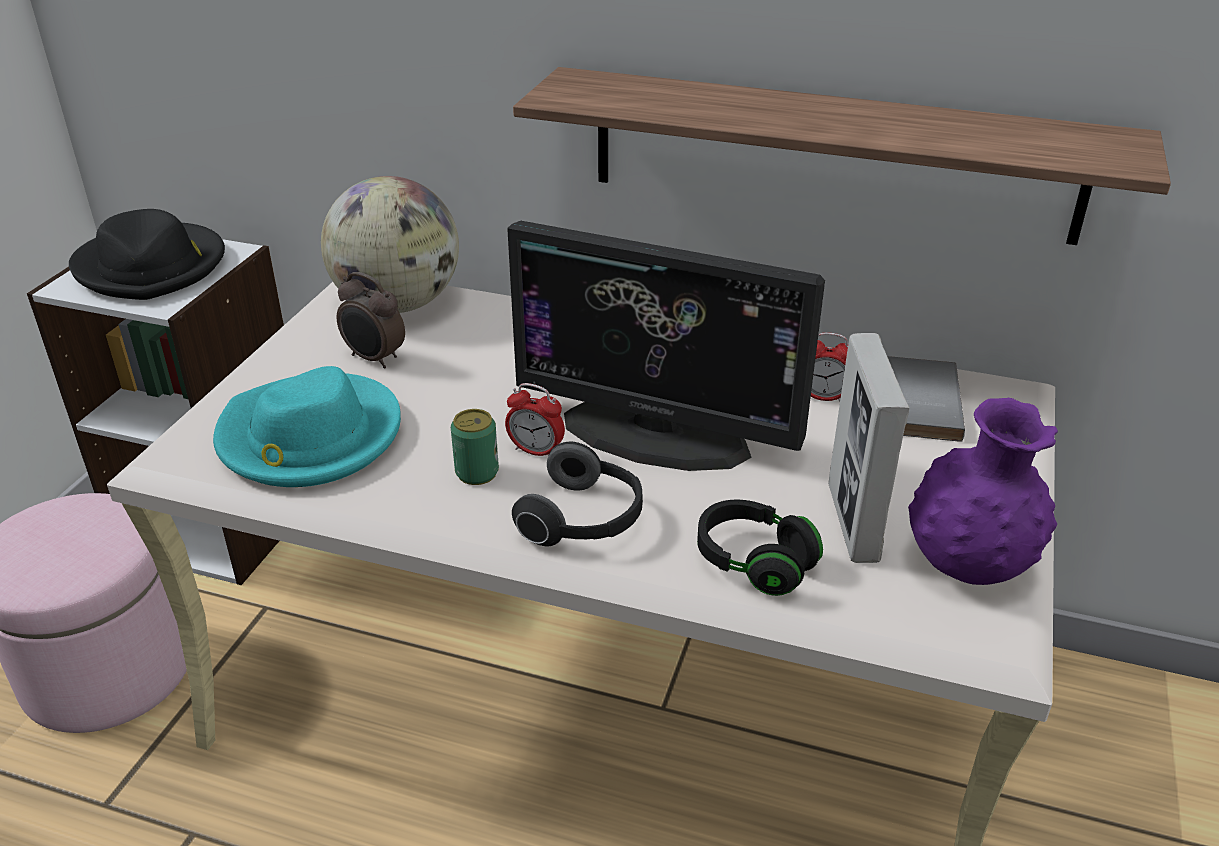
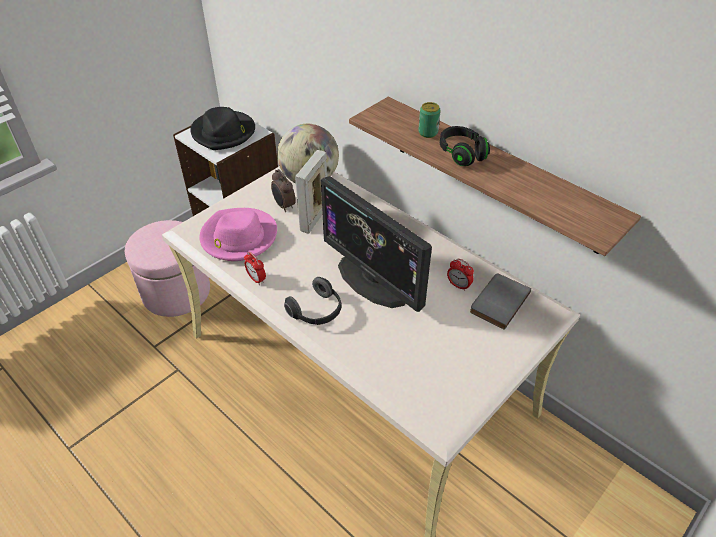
camera: 25 degrees right, 10 degrees up
(309, 437) = (238, 237): turquoise hat -> pink hat
(477, 473) = (290, 275): can -> can (428, 133)
(536, 451) = (319, 272): alarm clock -> alarm clock (256, 279)
(754, 563) = (369, 355): black headphones -> black headphones (462, 154)
(853, 522) = (424, 352): picture frame -> picture frame (314, 219)
(968, 566) = (457, 390): purple vase -> none

